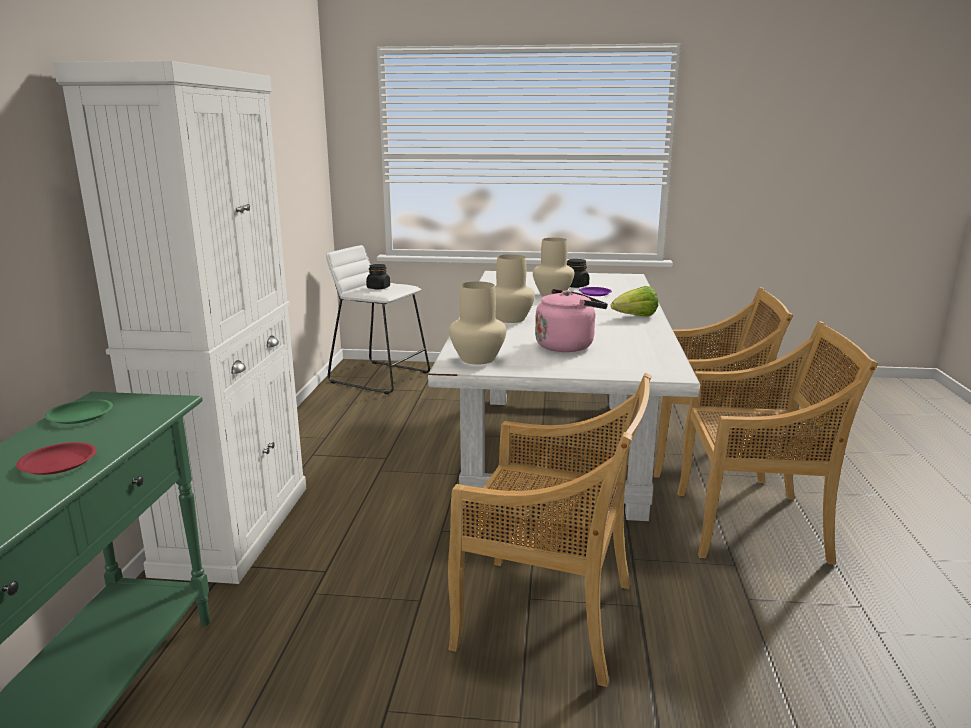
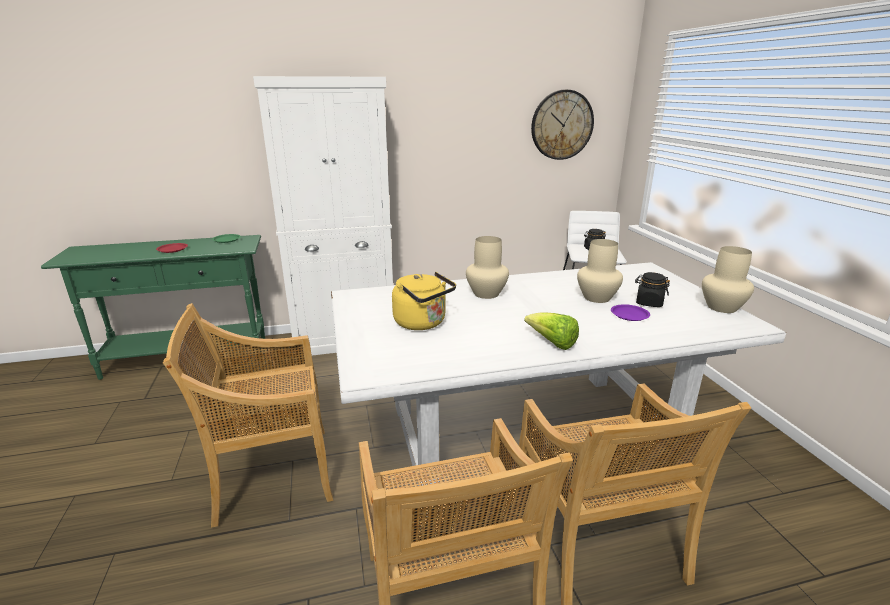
camera: 70 degrees right, 5 degrees up
(300, 149) = (562, 125): none -> wall clock
(477, 359) = (367, 298): beige vase -> beige vase (721, 307)
(549, 617) = (271, 474): beige chair -> beige chair turned 75 degrees clockwise
(567, 345) = (422, 323): pink kettle -> yellow kettle

